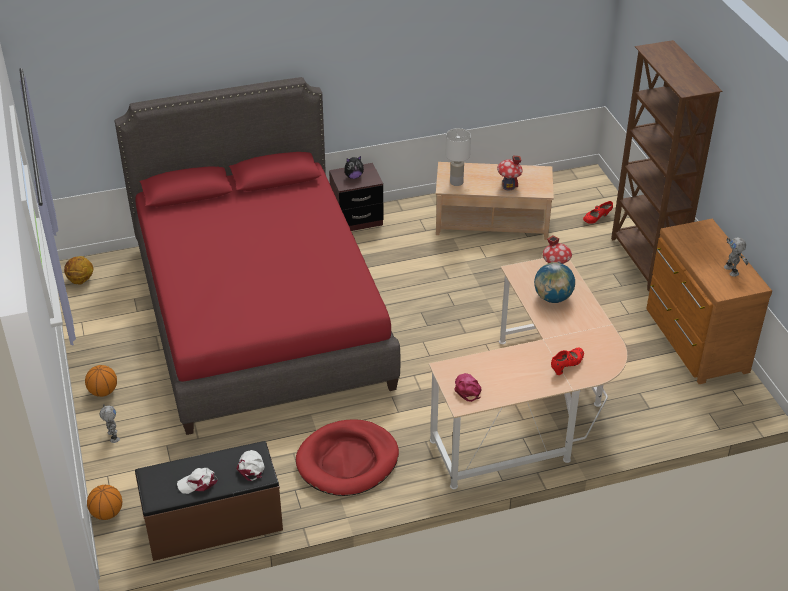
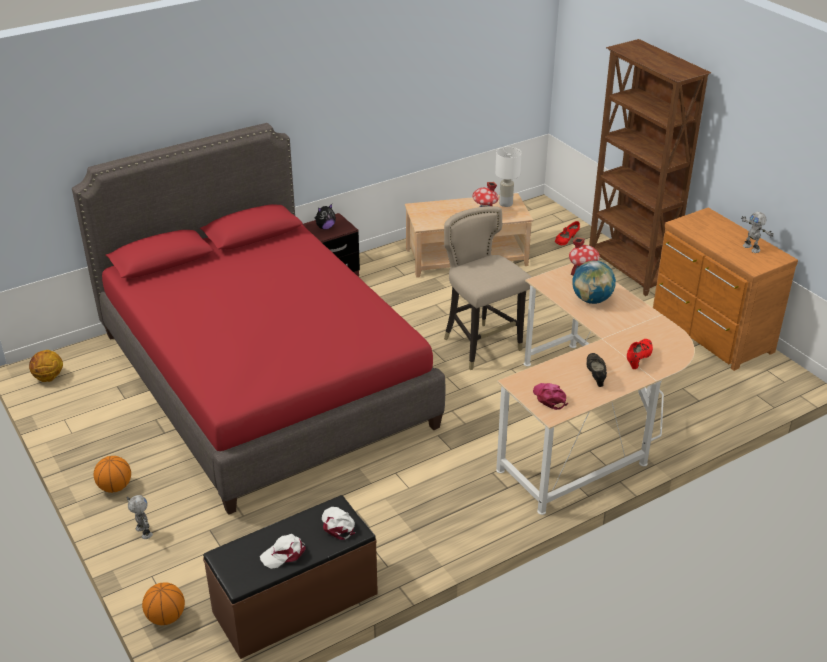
camera: 15 degrees left, 5 degrees down
(347, 461) = (418, 508): red dog bed -> none
(456, 182) = (431, 219): white table lamp -> white table lamp (505, 204)
(467, 316) = (481, 346): none -> beige stool
(519, 374) = (595, 375): none -> black shoe

